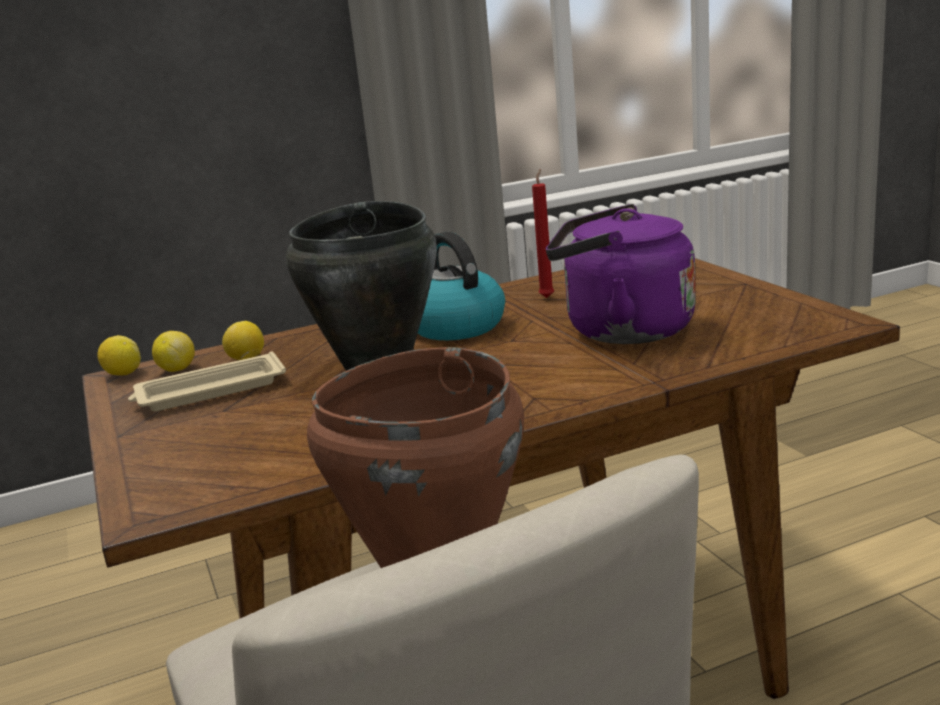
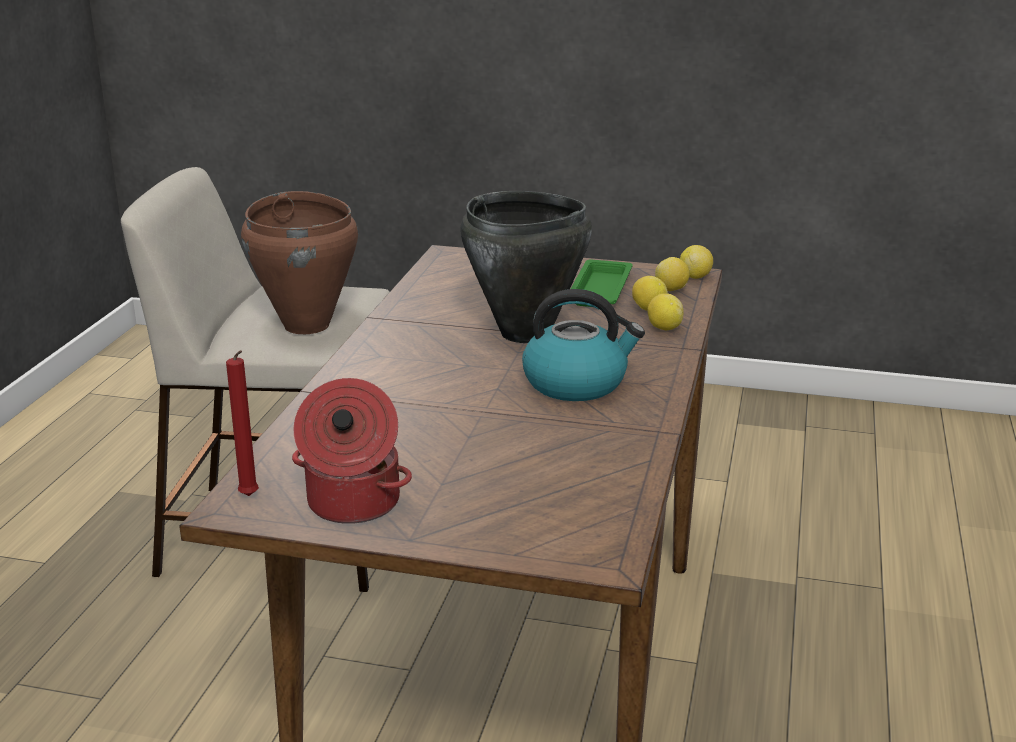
camera: 125 degrees right, 5 degrees up
(208, 391) = (600, 289): beige tray -> green tray
(289, 342) = (664, 328): none -> lemon
(547, 297) = (578, 442): red candle -> red candle (250, 497)
(621, 331) = (425, 427): purple kettle -> none
(754, 305) = (352, 504): none -> cooking pot

